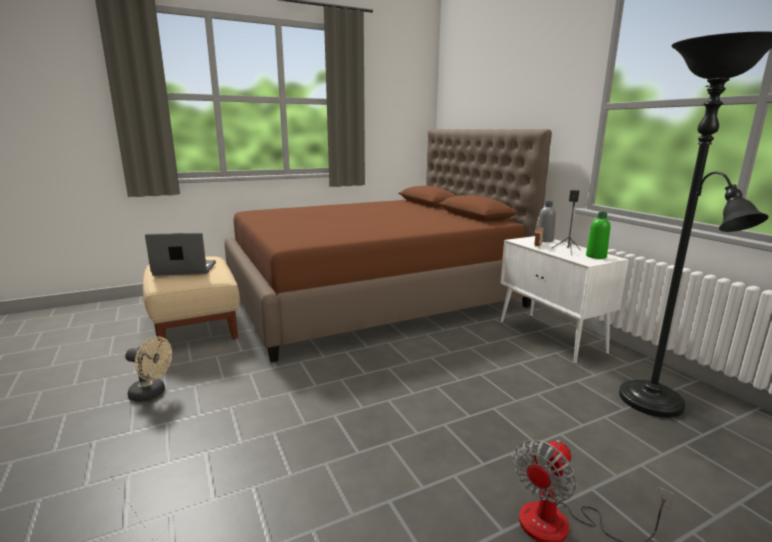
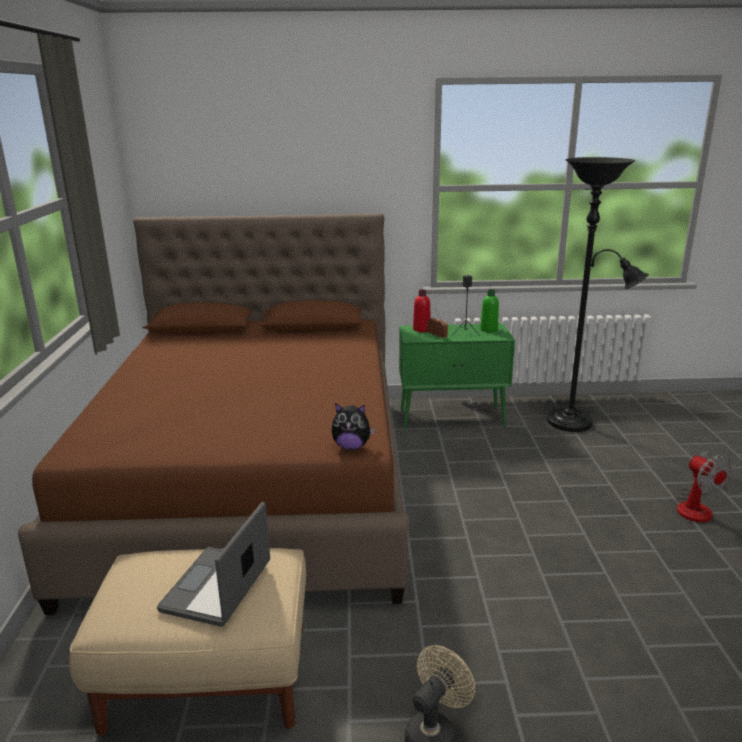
camera: 65 degrees left, 5 degrees up
(285, 241) = (351, 446): none -> plush toy
(544, 240) = (421, 329): grey bottle -> red bottle
(551, 337) = (452, 418): white cabinet -> green cabinet

